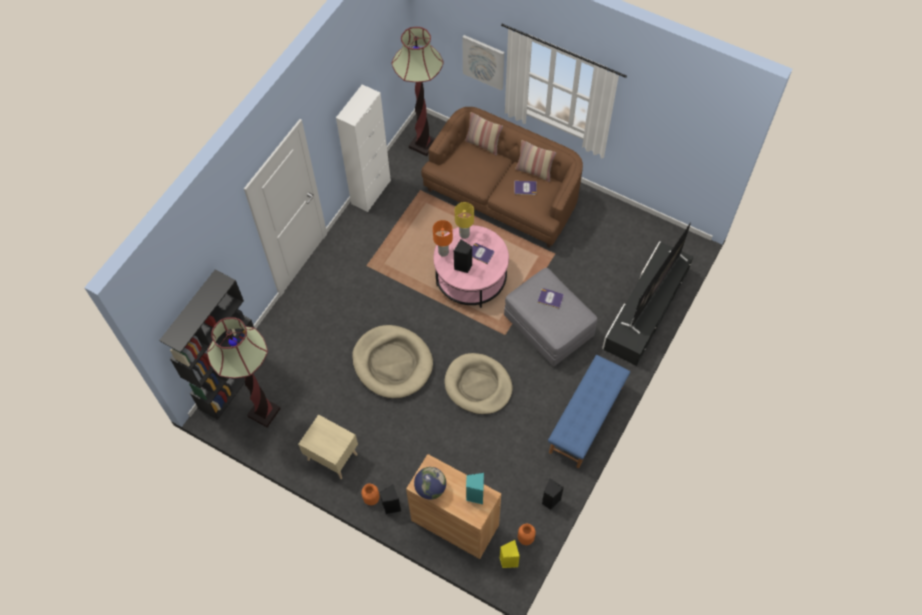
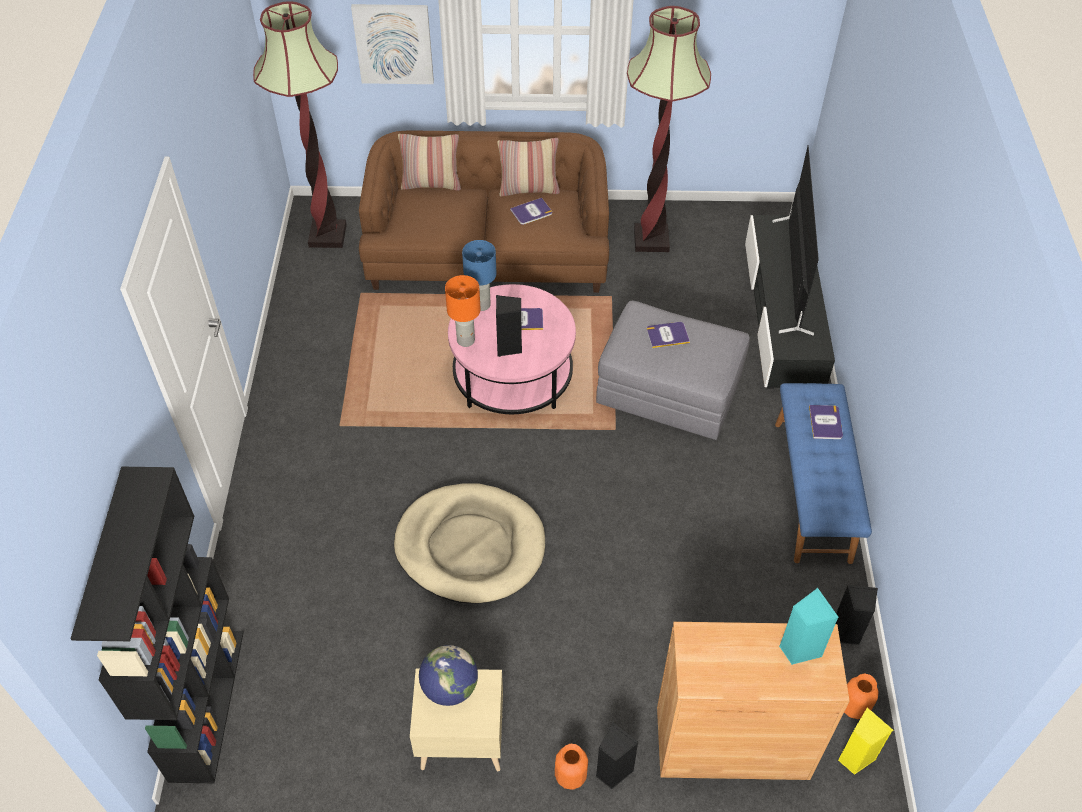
camera: 30 degrees left, 10 degrees down
(264, 412) = (296, 728): floor lamp -> floor lamp (651, 240)
(371, 192) = (285, 324): white cabinet -> none
(430, 488) = (719, 675): globe -> globe (450, 688)
(464, 234) = (481, 305): yellow table lamp -> blue table lamp
(478, 385) = (625, 517): beige dog bed -> none
(601, 388) = (825, 422): none -> book

